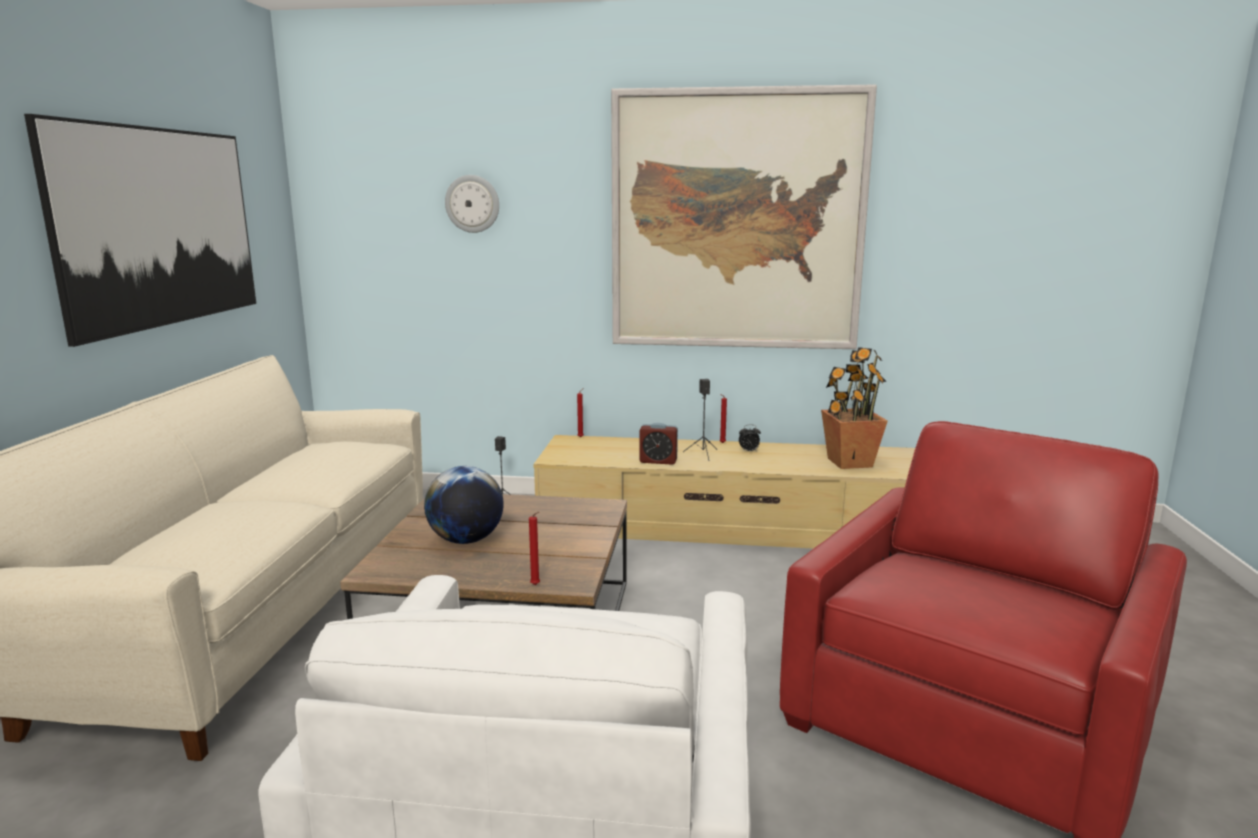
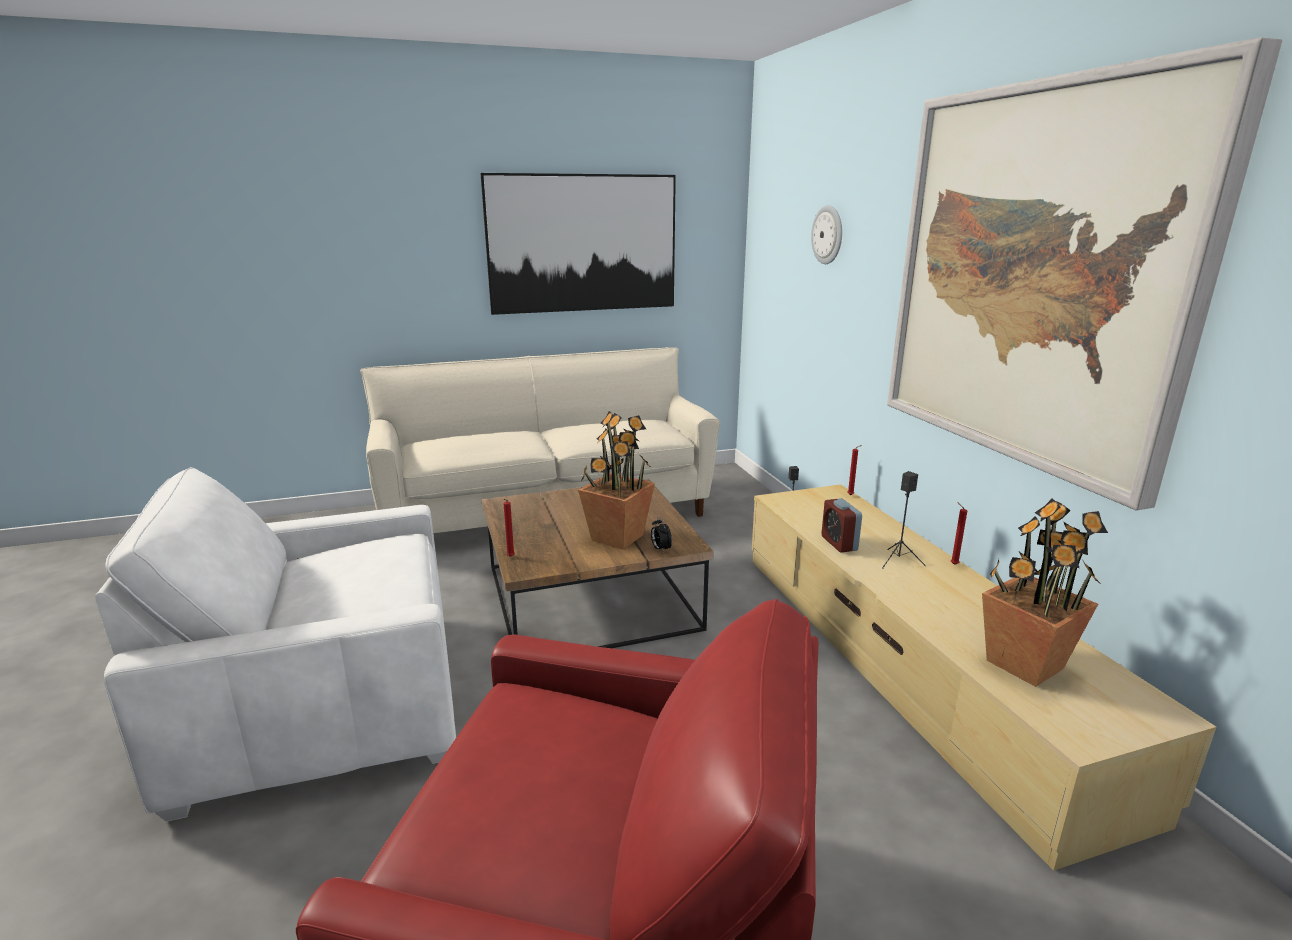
camera: 65 degrees right, 5 degrees up
(466, 540) = (569, 514): globe -> none
(553, 528) = (617, 537): none -> potted plant
(749, 451) = (950, 585): alarm clock -> alarm clock (660, 549)

